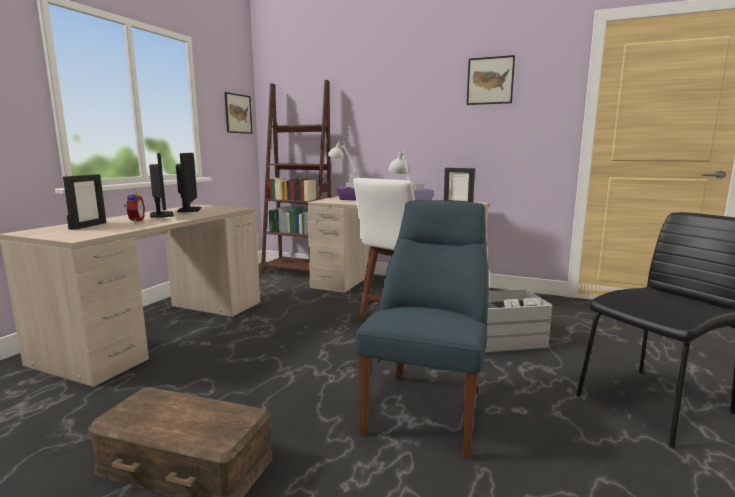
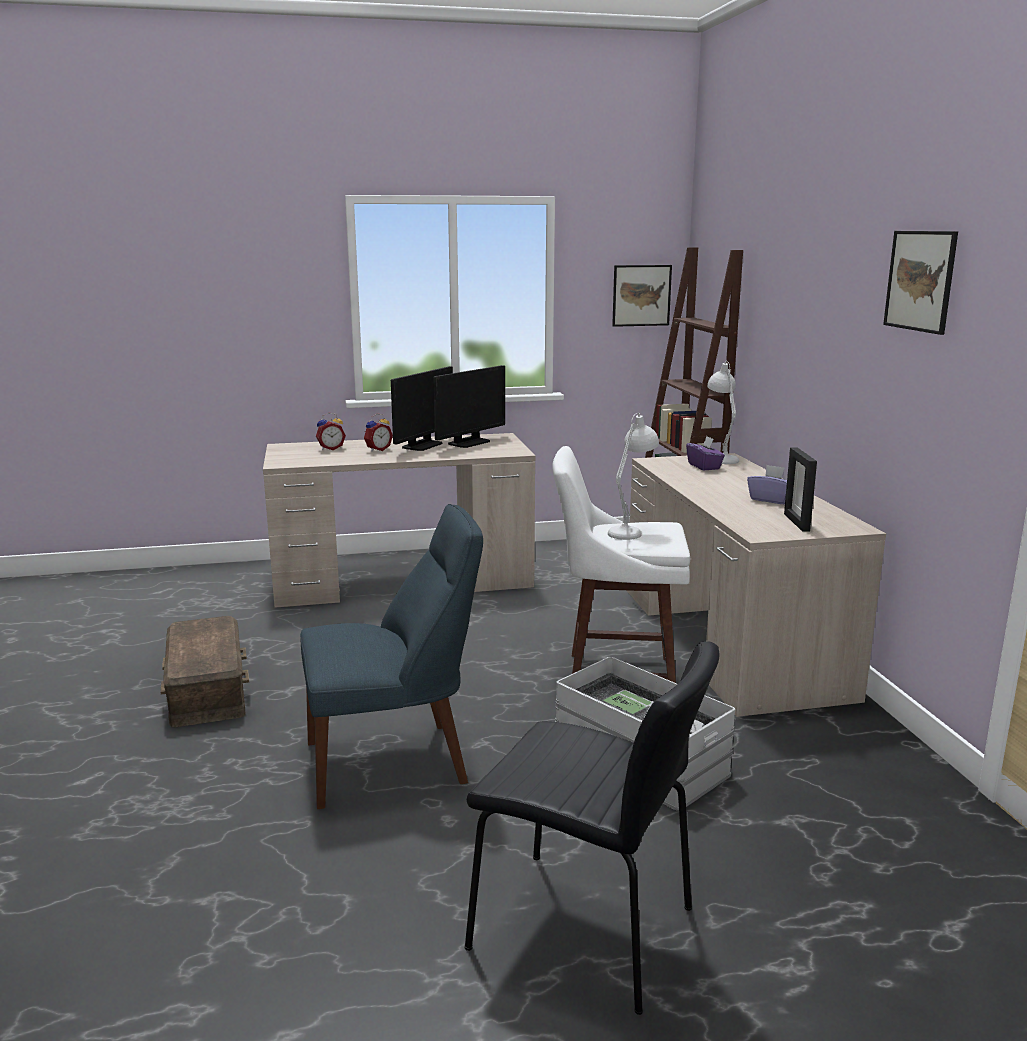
camera: 55 degrees right, 5 degrees up
(88, 226) = (331, 448): picture frame -> alarm clock

